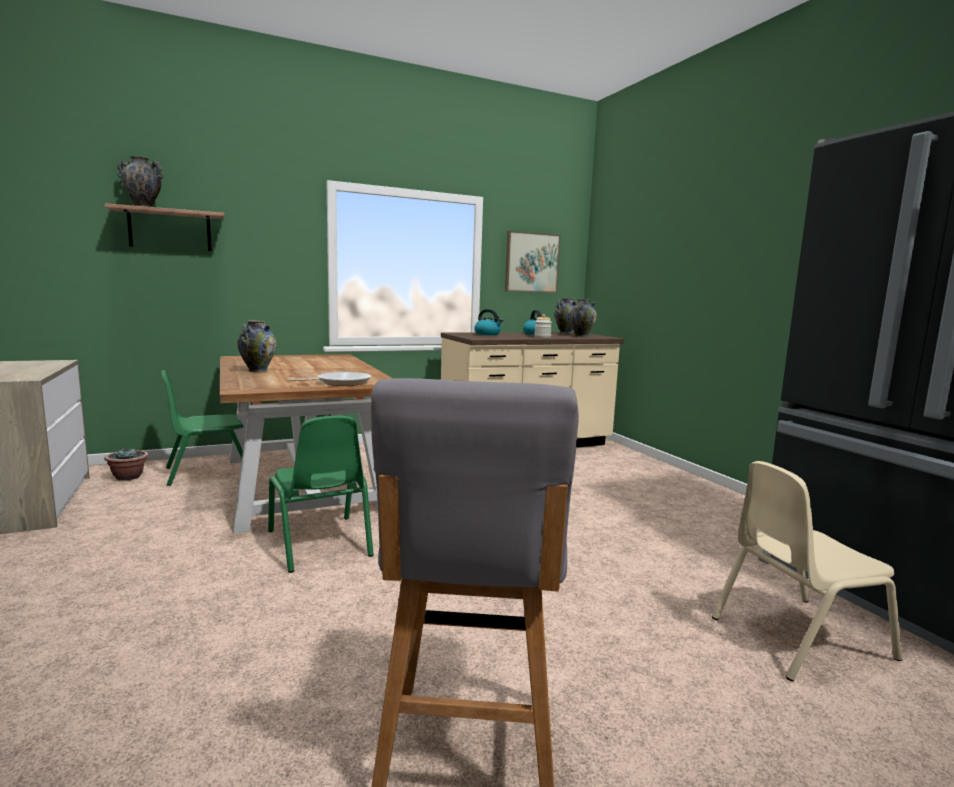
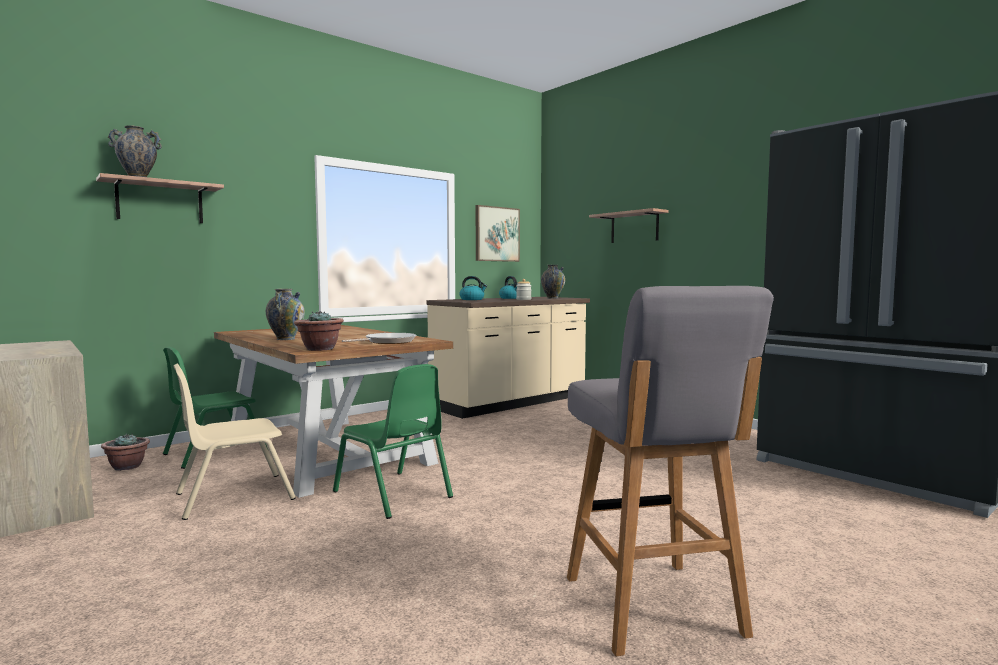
camera: 15 degrees left, 5 degrees down
(257, 388) = (319, 349): none -> potted plant
(566, 333) = (533, 297): vase -> none
(678, 259) = (634, 227): none -> shelf
(798, 637) = (816, 502): beige chair -> beige chair (234, 496)

